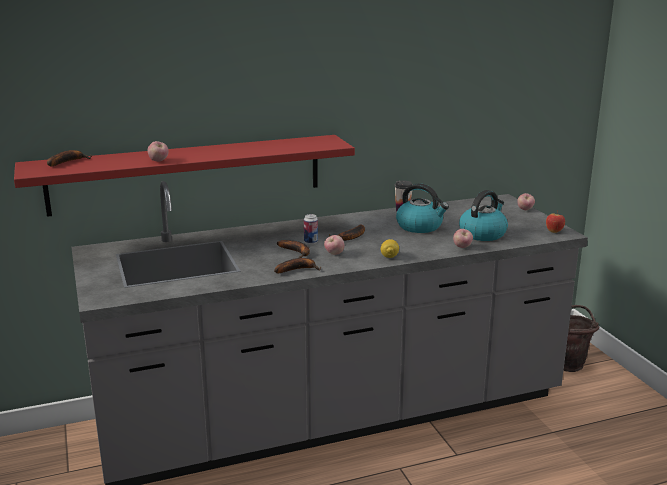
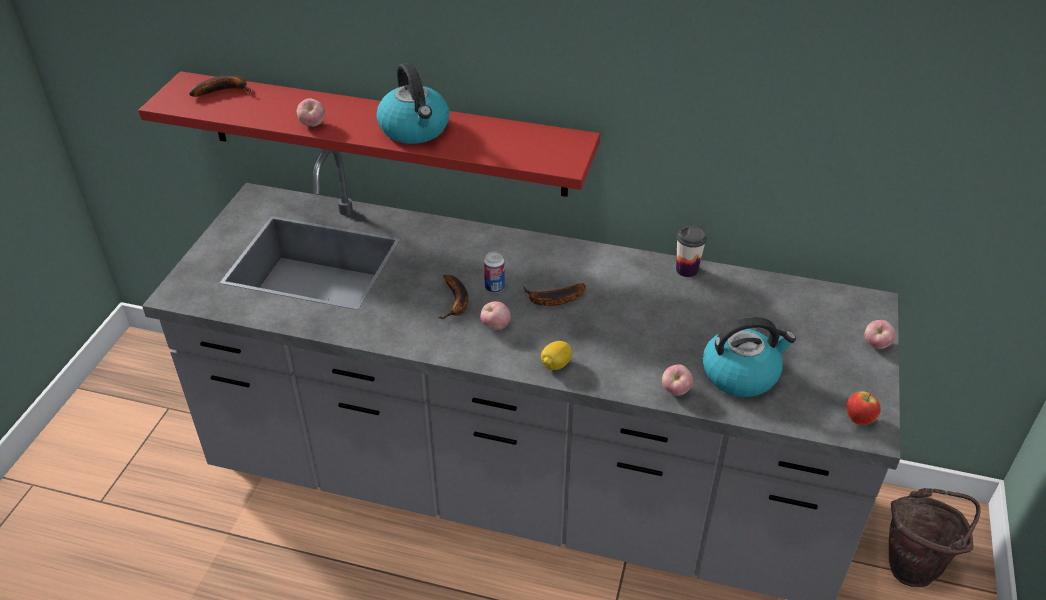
camera: 35 degrees right, 20 degrees up
(297, 269) = (420, 337): banana -> none
(420, 226) = (670, 317): kettle -> kettle (415, 129)

